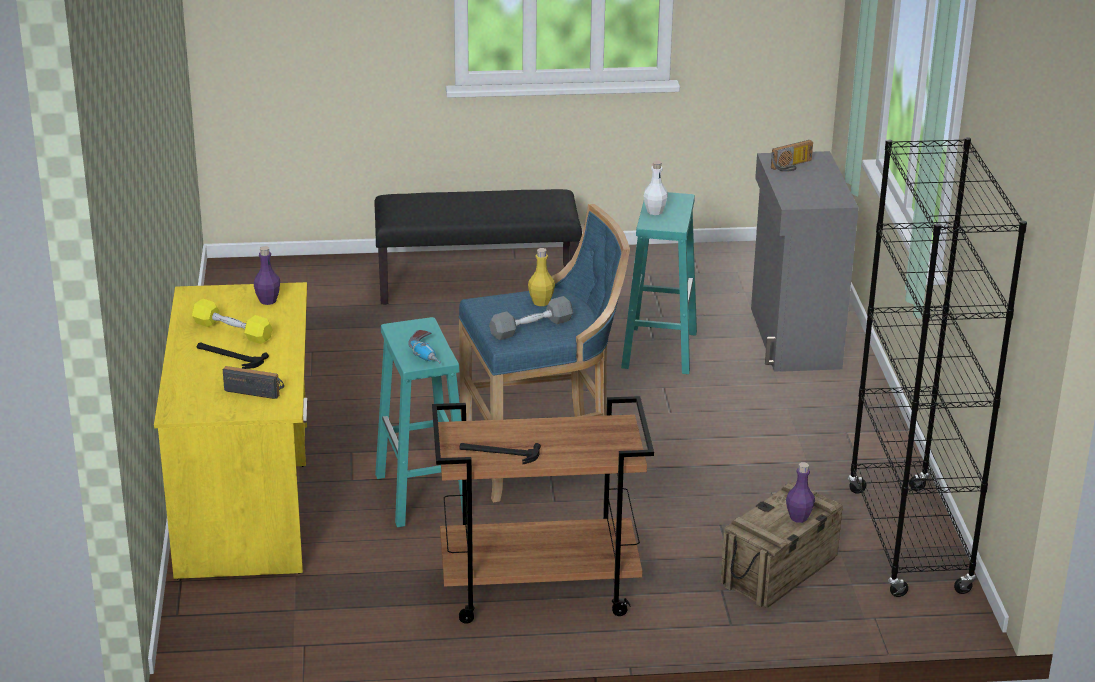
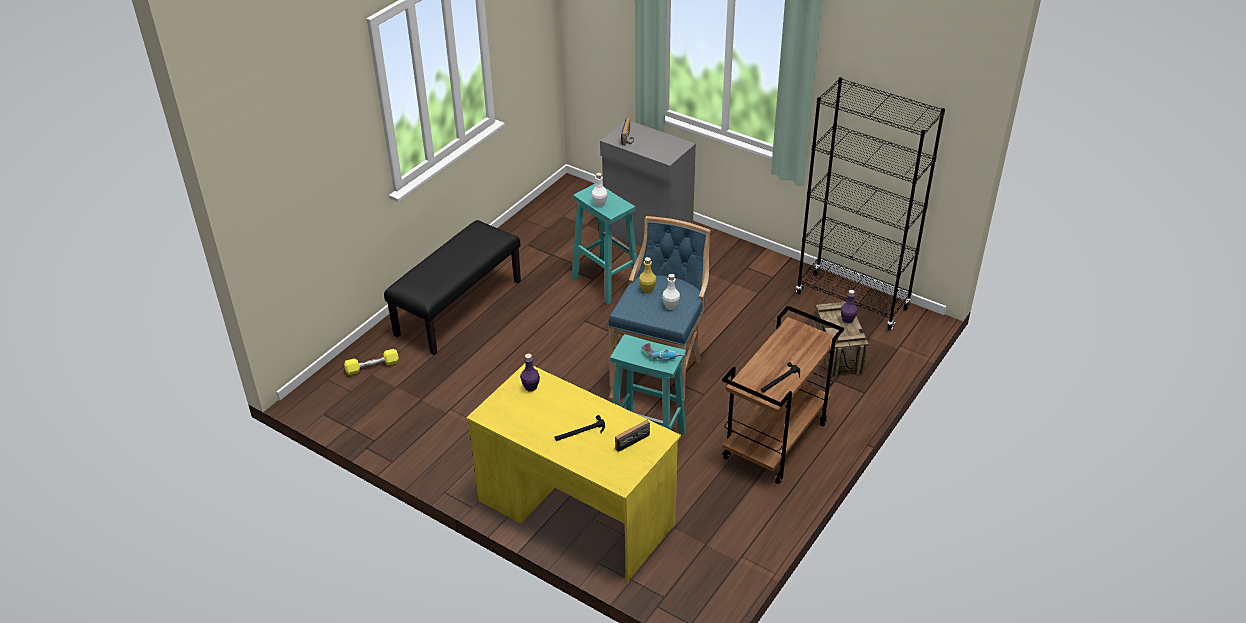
camera: 50 degrees left, 10 degrees up
(232, 331) = (550, 417): yellow dumbbell -> yellow dumbbell (372, 367)
(531, 327) = (670, 306): grey dumbbell -> white bottle

